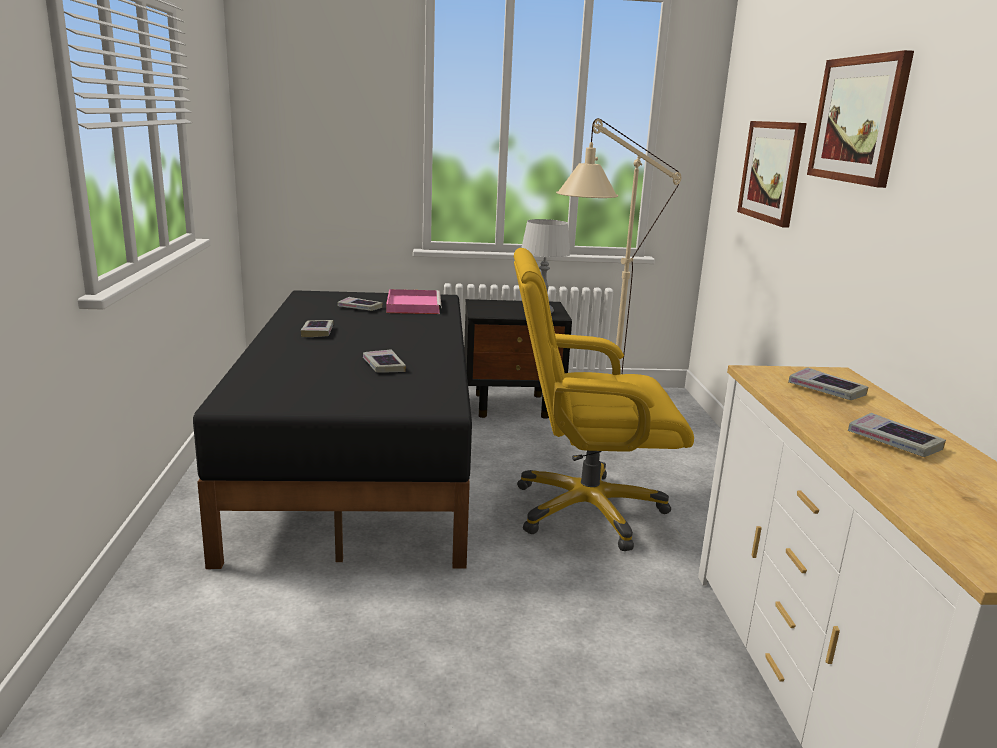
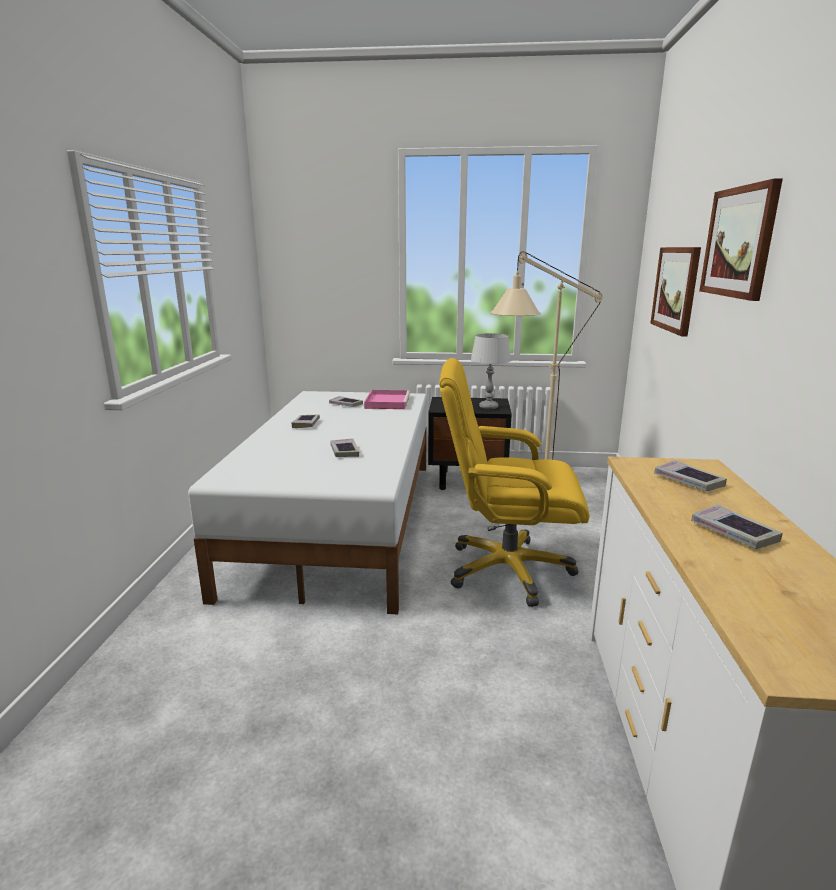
camera: 10 degrees right, 0 degrees up
(364, 458) = (342, 520): black bed -> white bed

